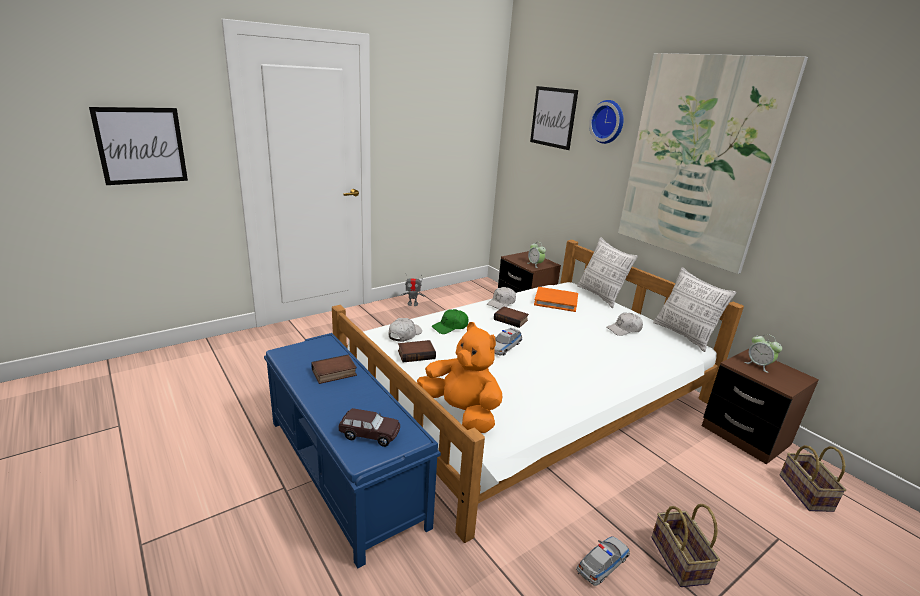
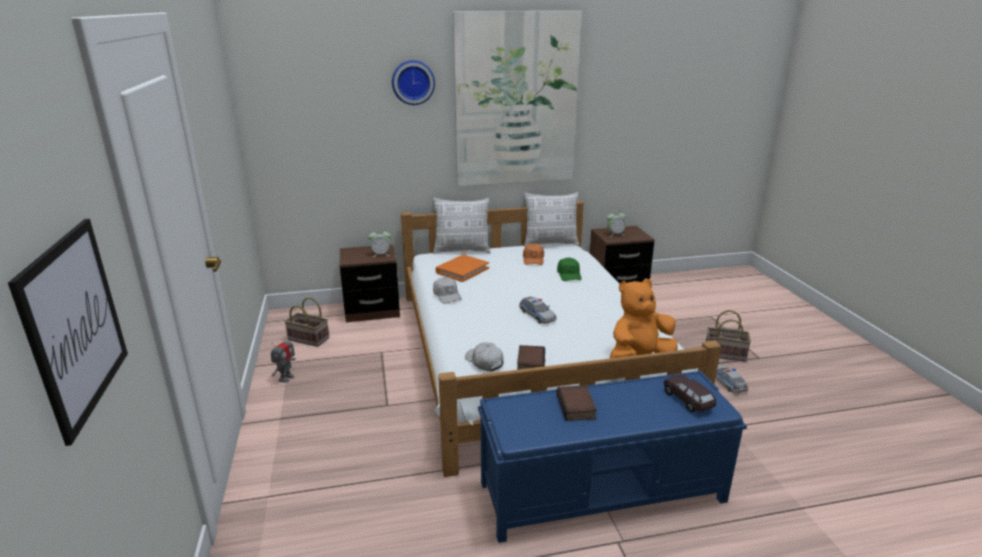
camera: 65 degrees left, 0 degrees up
(369, 435) = (688, 400): brown toy car -> brown toy car turned 60 degrees counterclockwise
(450, 327) = (482, 333): green cap -> green cap (569, 275)
(511, 320) = (486, 299): book -> none
(553, 117) = (331, 88): picture -> none
(624, 329) = (533, 259): white cap -> orange cap
(803, 492) = (674, 292): basket -> basket (307, 339)

